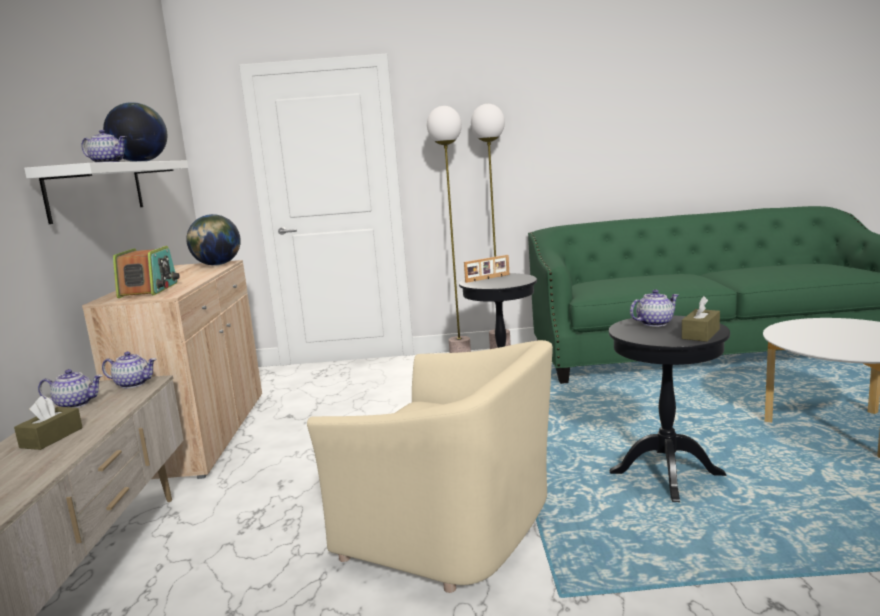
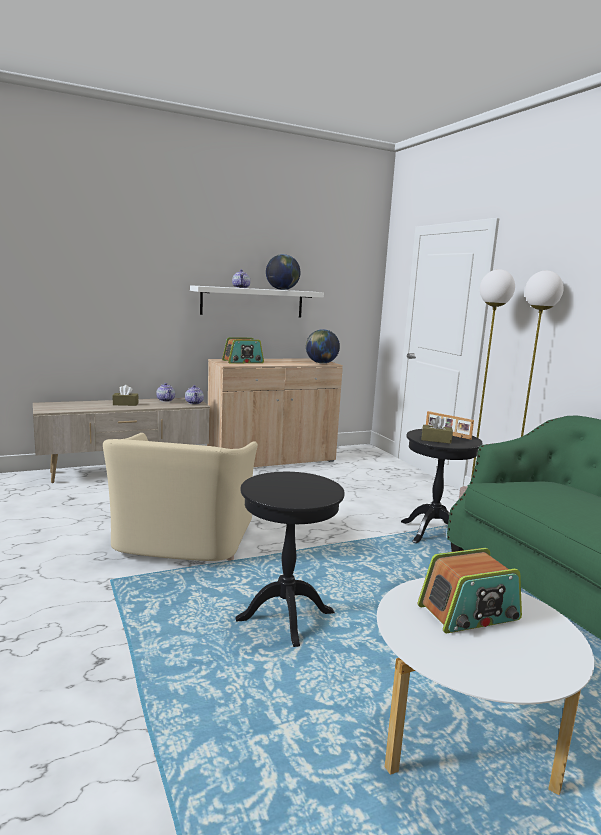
camera: 65 degrees right, 0 degrees up
(654, 323) = (309, 484): teapot -> none
(700, 334) = (277, 497): brown tissue box -> brown tissue box (436, 440)
(826, 336) = (469, 613): none -> radio

